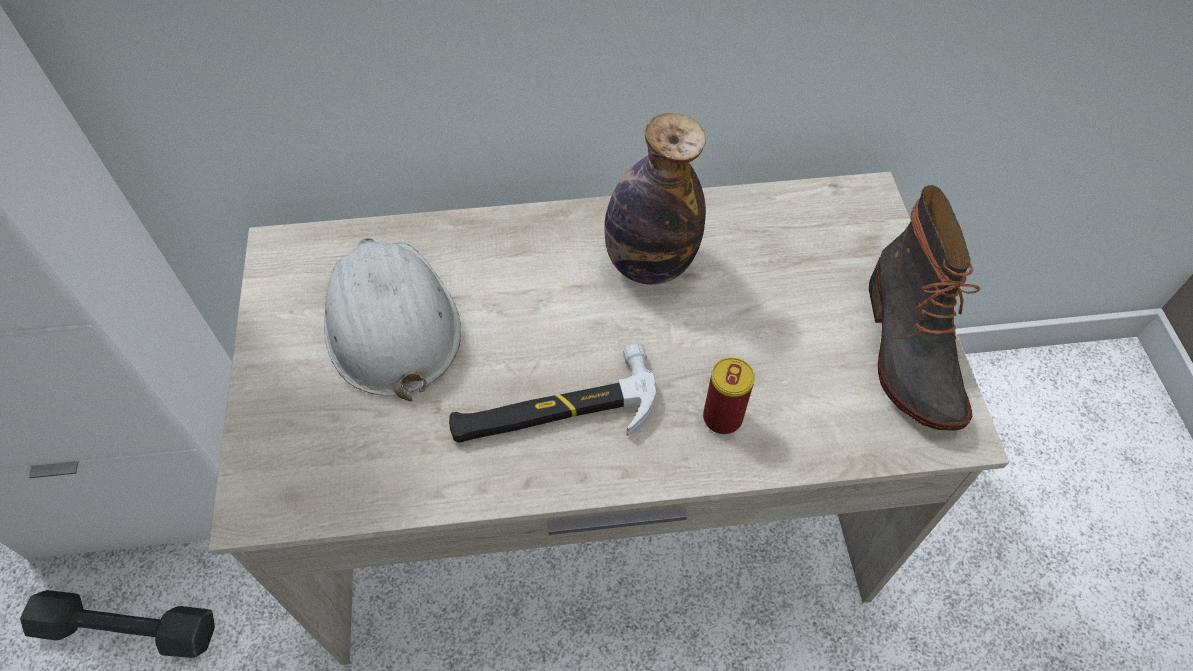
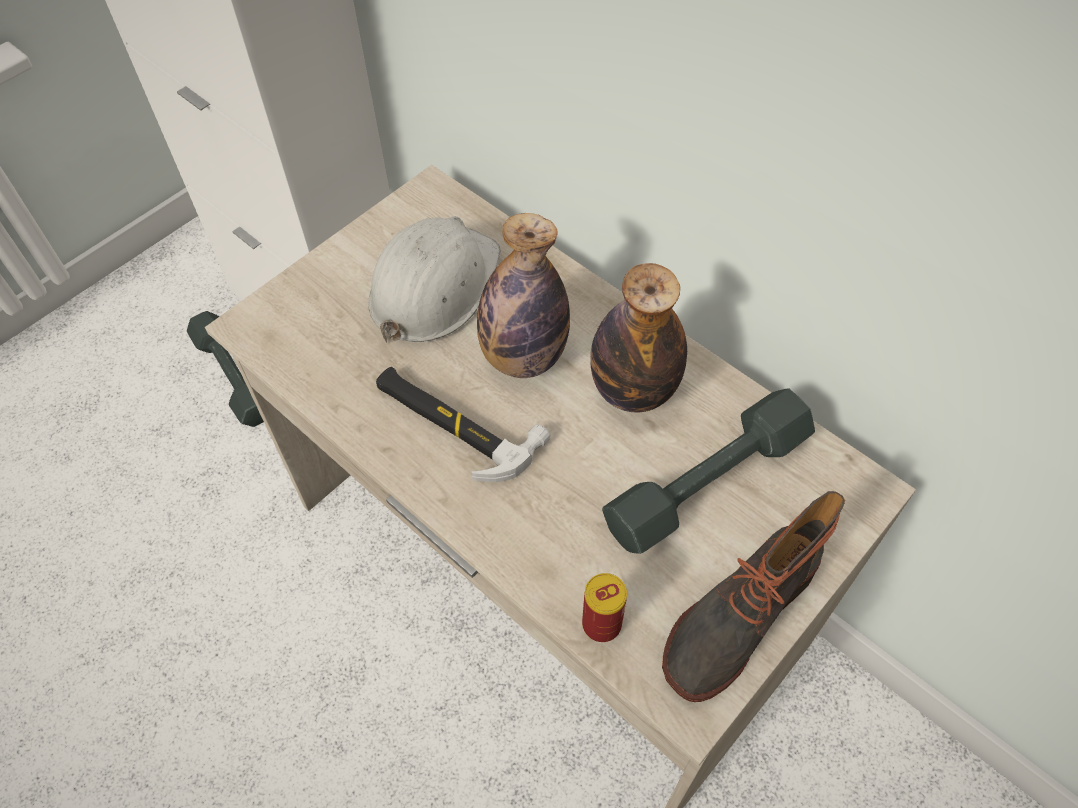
camera: 50 degrees right, 0 degrees up
(539, 312) = (523, 357): none -> bottle
(722, 417) = (544, 528): can -> can (601, 624)
(778, 280) = (707, 481): none -> grey dumbbell

